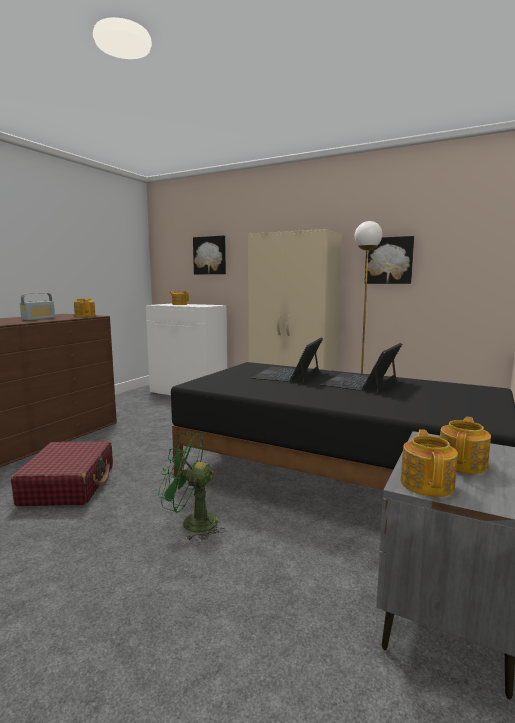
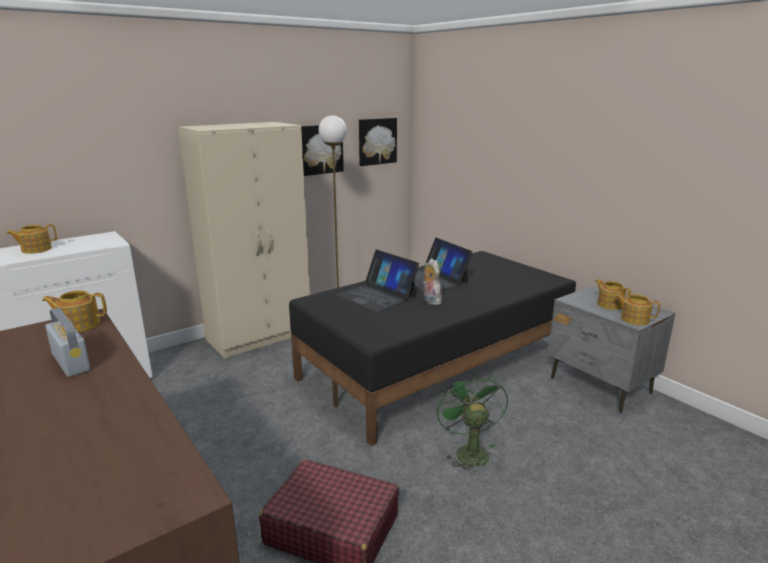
camera: 65 degrees left, 10 degrees up
(191, 523) = (468, 451): green fan -> green fan turned 135 degrees clockwise
(210, 255) = (63, 155): picture -> picture (376, 141)
(302, 387) = (430, 301): none -> plush toy

